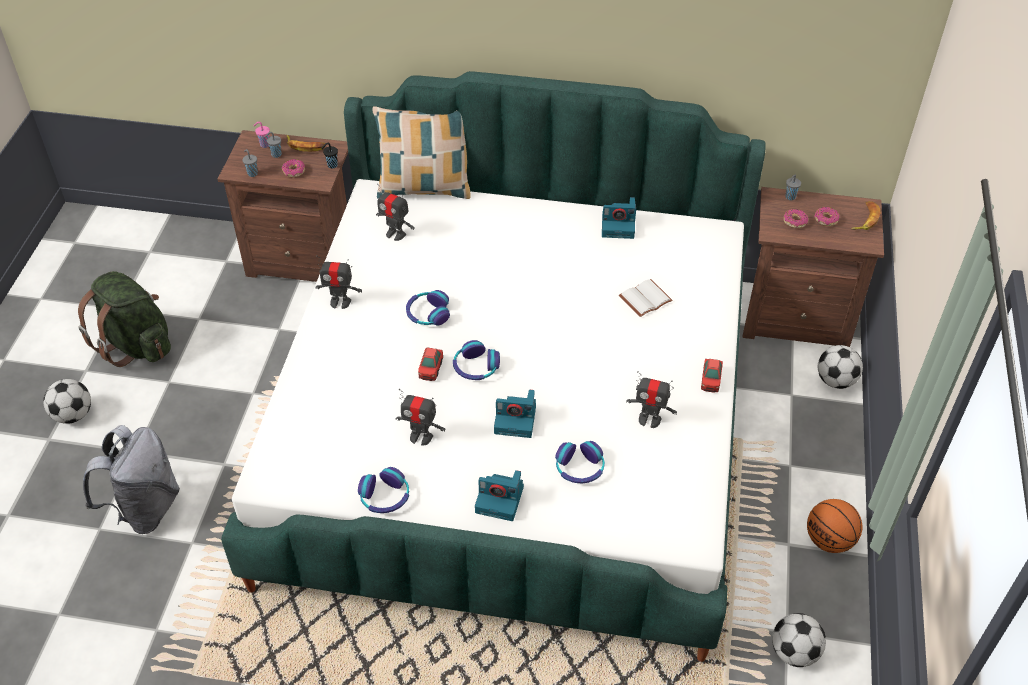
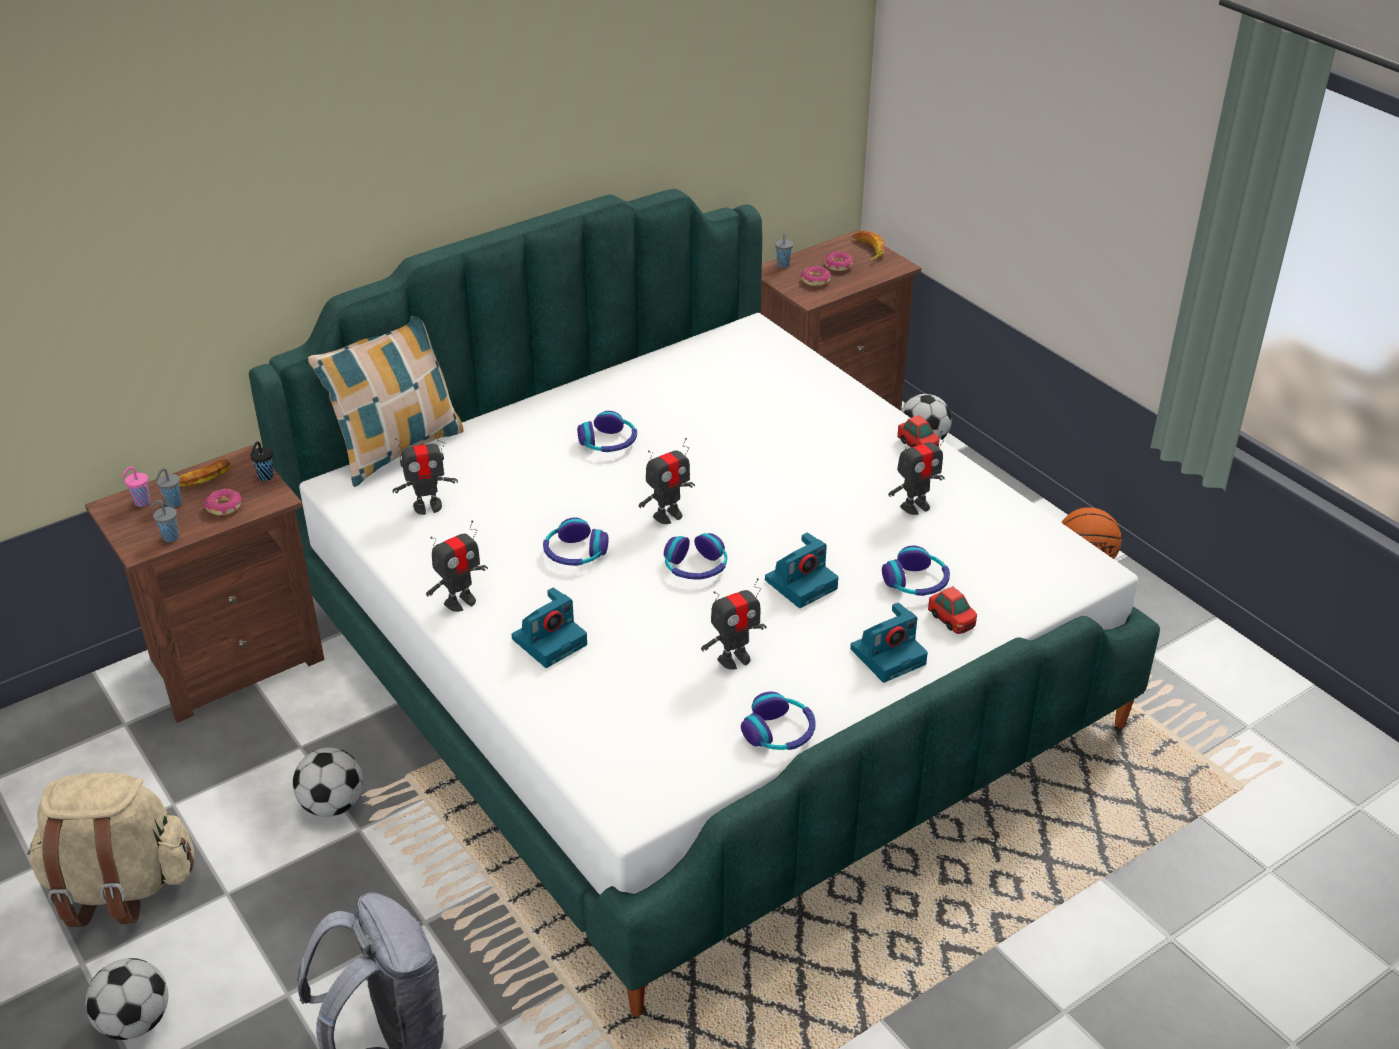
camera: 45 degrees left, 10 degrees down
(136, 344) = (120, 886): green backpack -> beige backpack
(430, 369) = (653, 597): toy car -> toy car (952, 620)
(504, 324) = (668, 515): none -> toy robot
(534, 256) = (608, 442): none -> headphones
(619, 225) = (652, 373): camera -> camera (550, 640)
(645, 298) = (765, 416): white book -> none
(794, 652) = (1176, 665): football -> football (332, 805)

